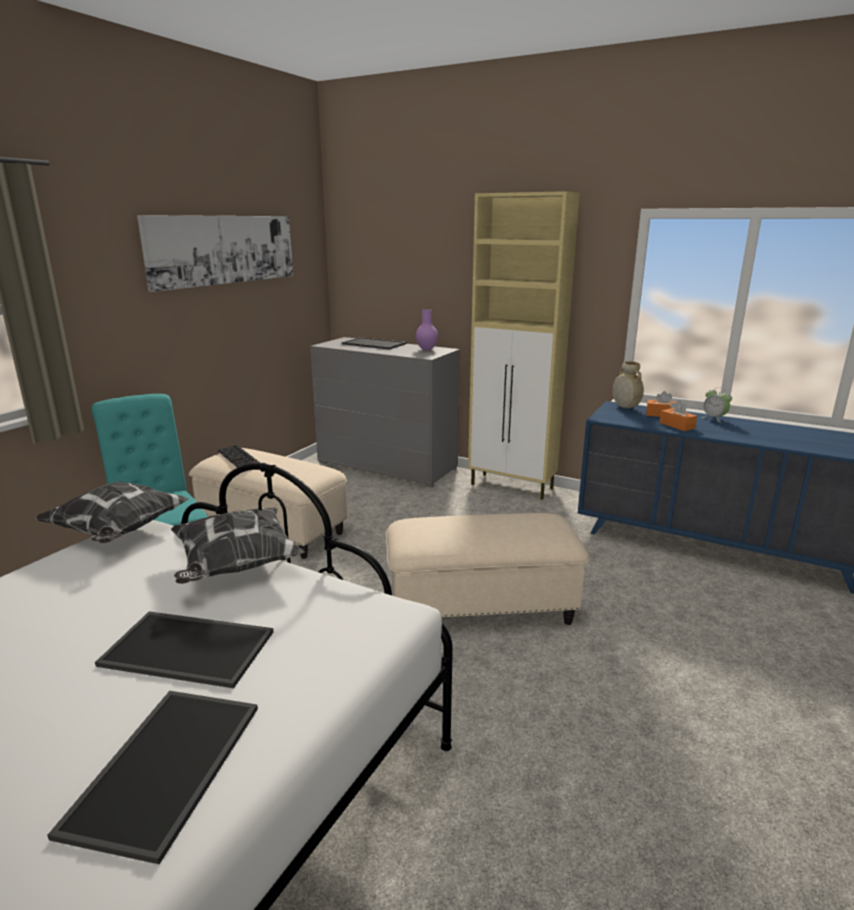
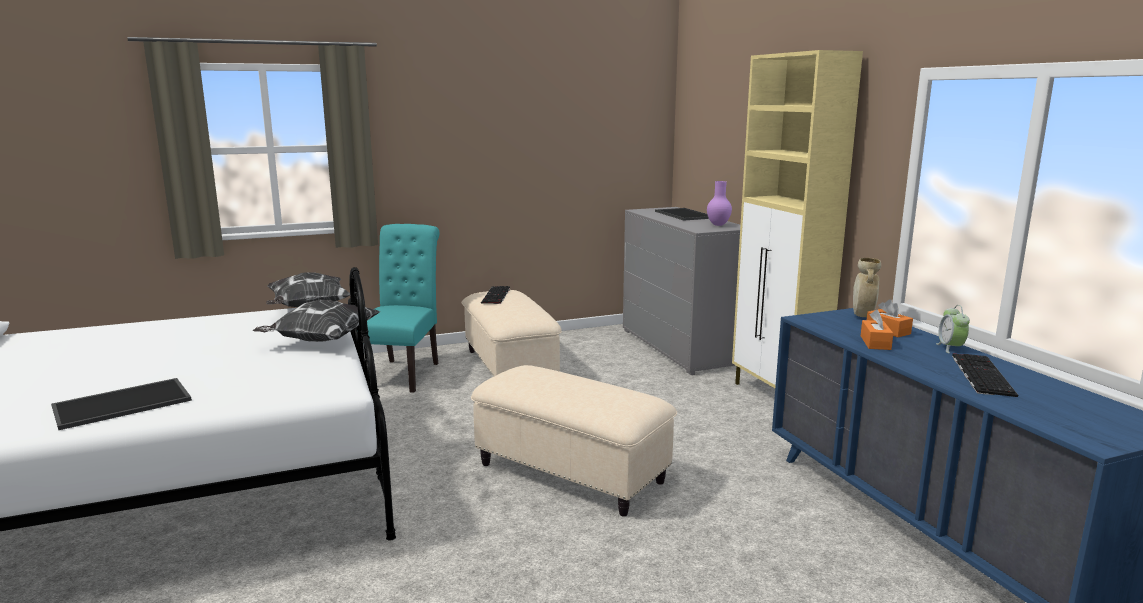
camera: 40 degrees right, 5 degrees down
(190, 647) = (224, 367): tray -> none
(224, 249) = (541, 112): picture -> none
(765, 432) = (980, 374): none -> keyboard

